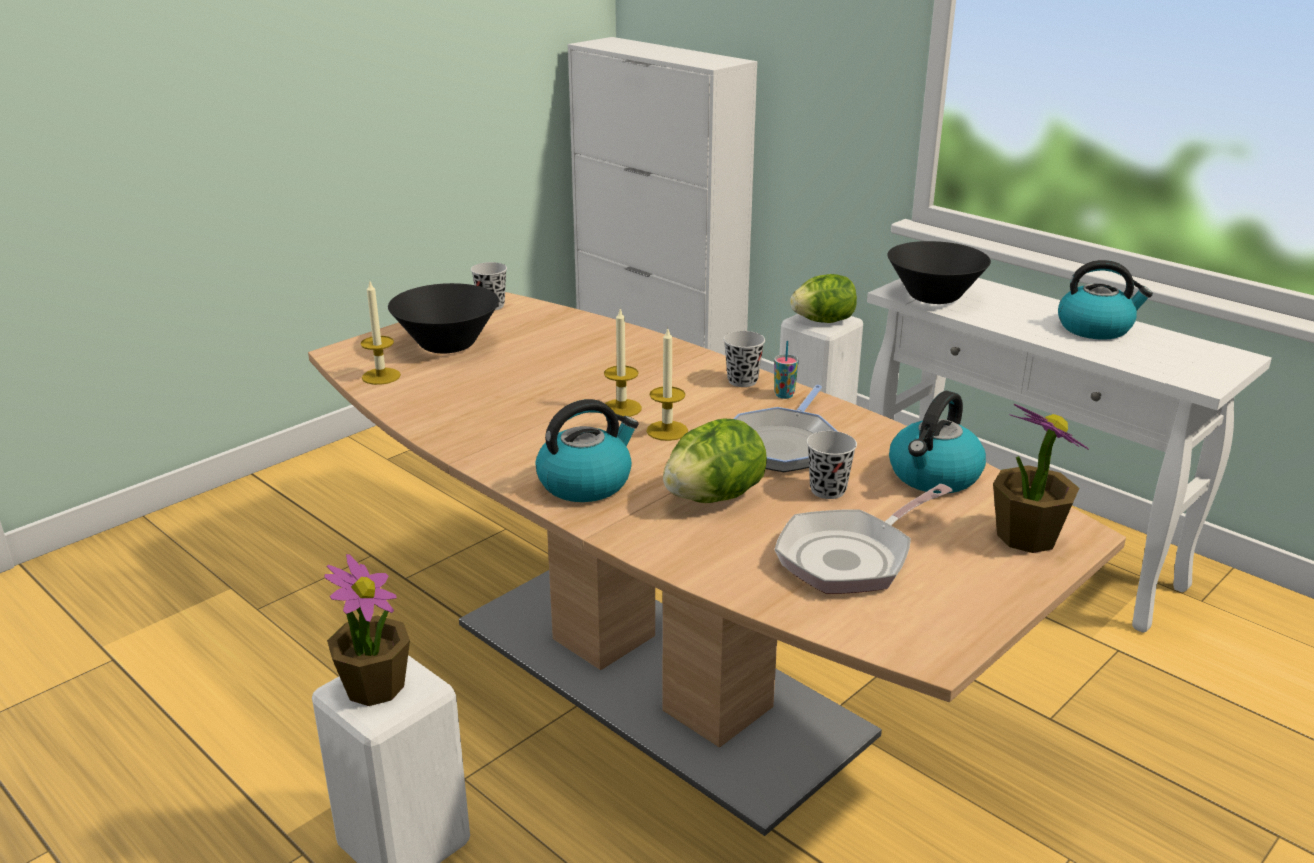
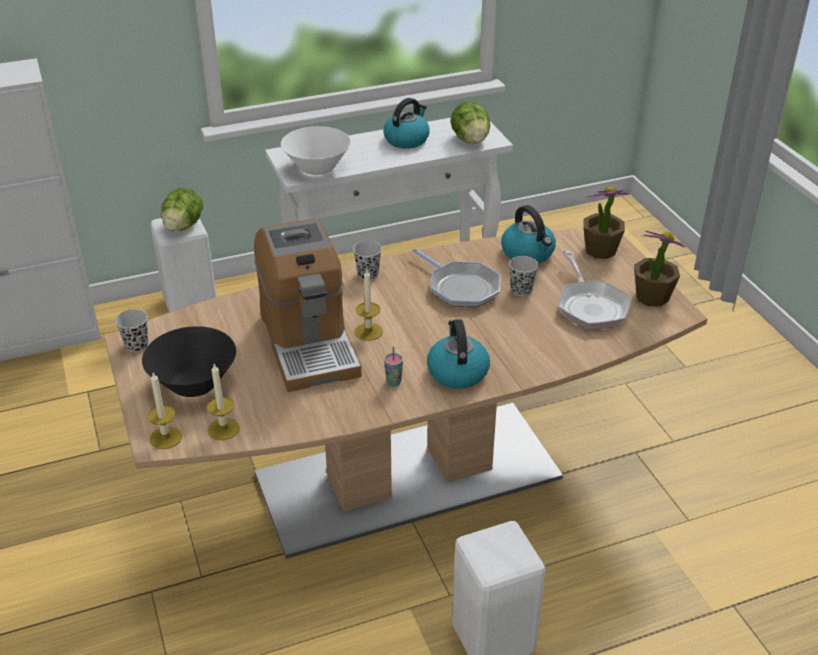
camera: 65 degrees left, 10 degrees up
(374, 686) = (497, 554): potted plant -> potted plant (651, 297)
(567, 381) = (308, 343): none -> coffee machine
(667, 431) = (413, 323): candle -> candle (165, 438)
(714, 497) = (504, 330): lettuce -> lettuce (470, 140)
(784, 395) = (399, 266): cup -> cup (393, 382)
(933, 297) = (317, 168): black bowl -> white bowl

